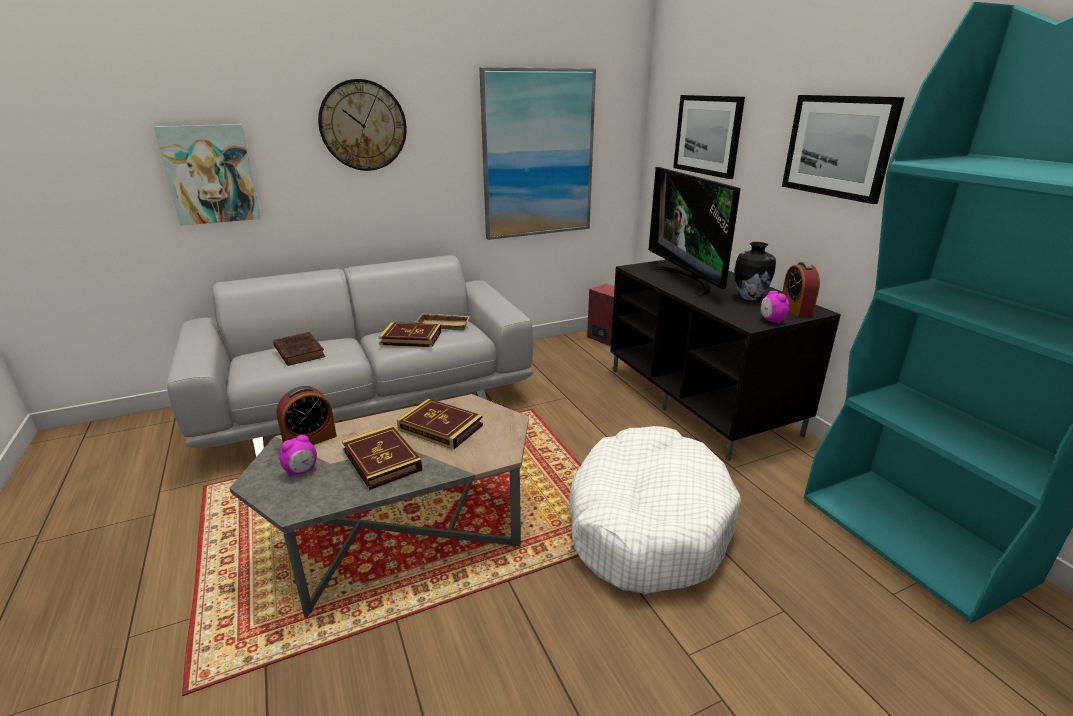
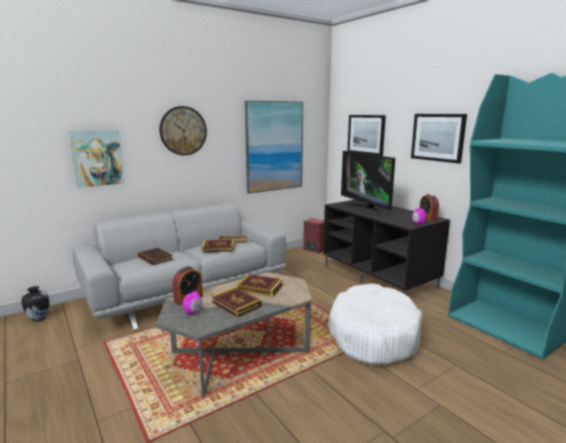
camera: 10 degrees left, 10 degrees down
(749, 297) = (402, 214): vase -> vase (39, 319)

